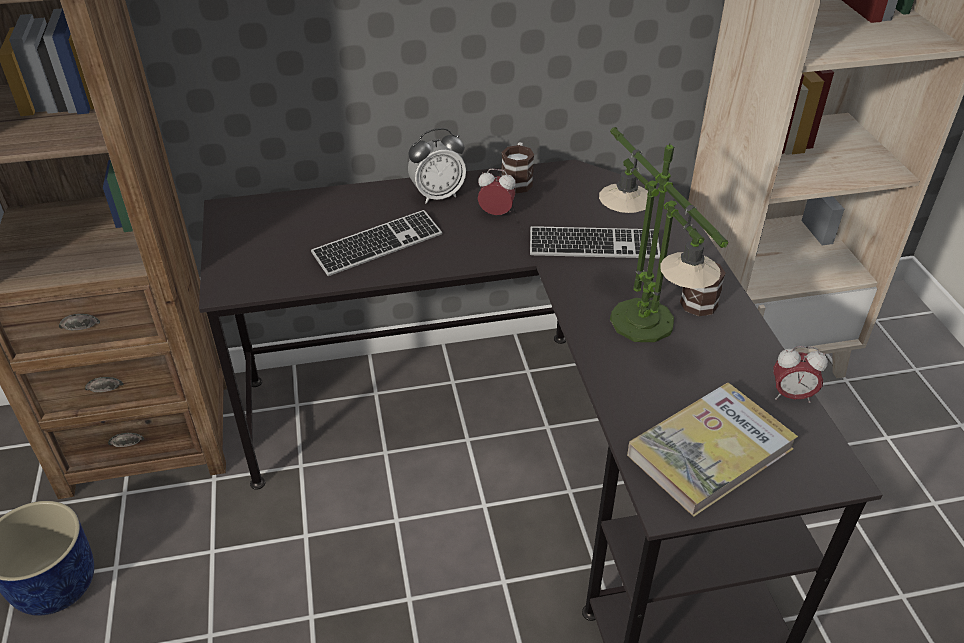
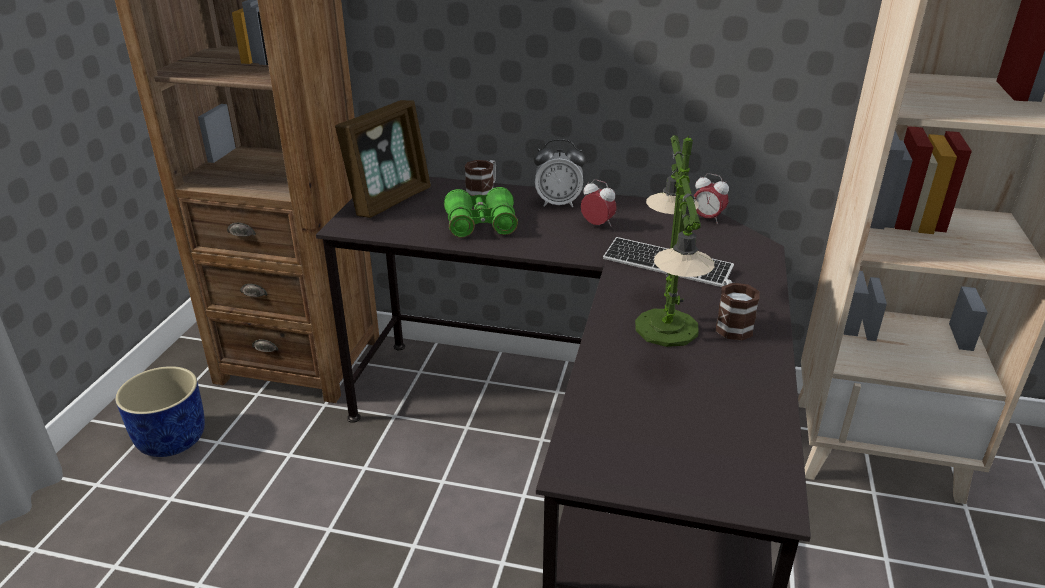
camera: 25 degrees right, 10 degrees down
(250, 238) = (390, 200): none -> picture frame
(378, 245) = (481, 225): keyboard -> green binoculars
(517, 180) = (635, 207): mug -> mug (483, 193)
(710, 452) = (650, 443): book -> none
(791, 395) = (773, 424): alarm clock -> alarm clock (707, 219)

